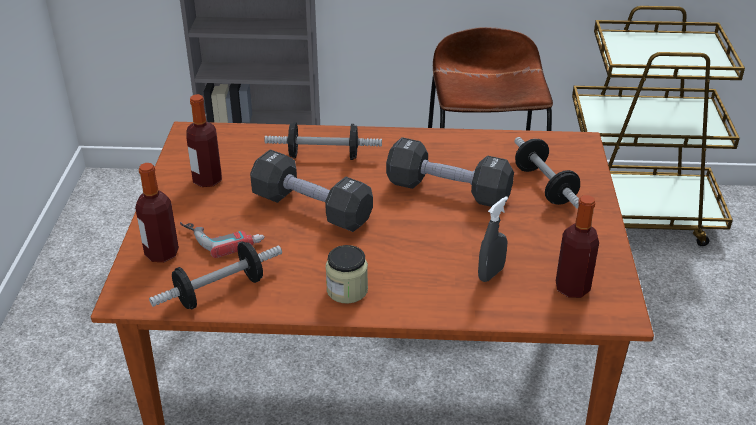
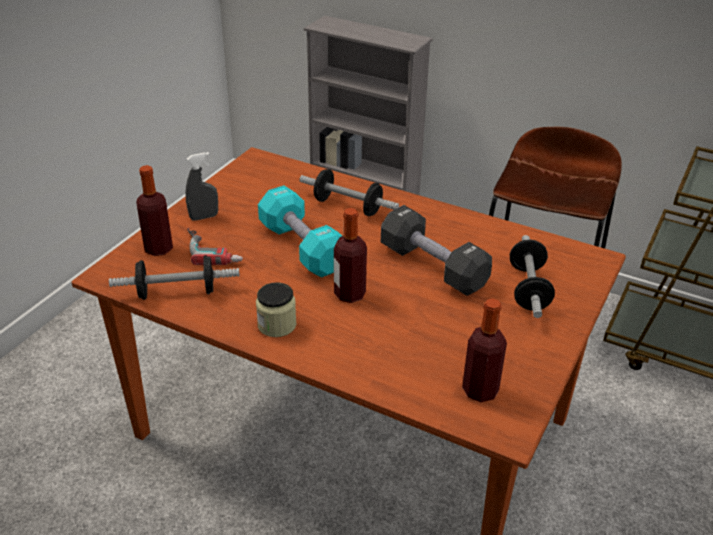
camera: 25 degrees right, 0 degrees up
(207, 180) = (239, 200): bottle -> bottle (349, 294)
(311, 208) = (302, 247): black dumbbell -> turquoise dumbbell
(491, 274) = (413, 352): grey spray bottle -> grey spray bottle (204, 217)

